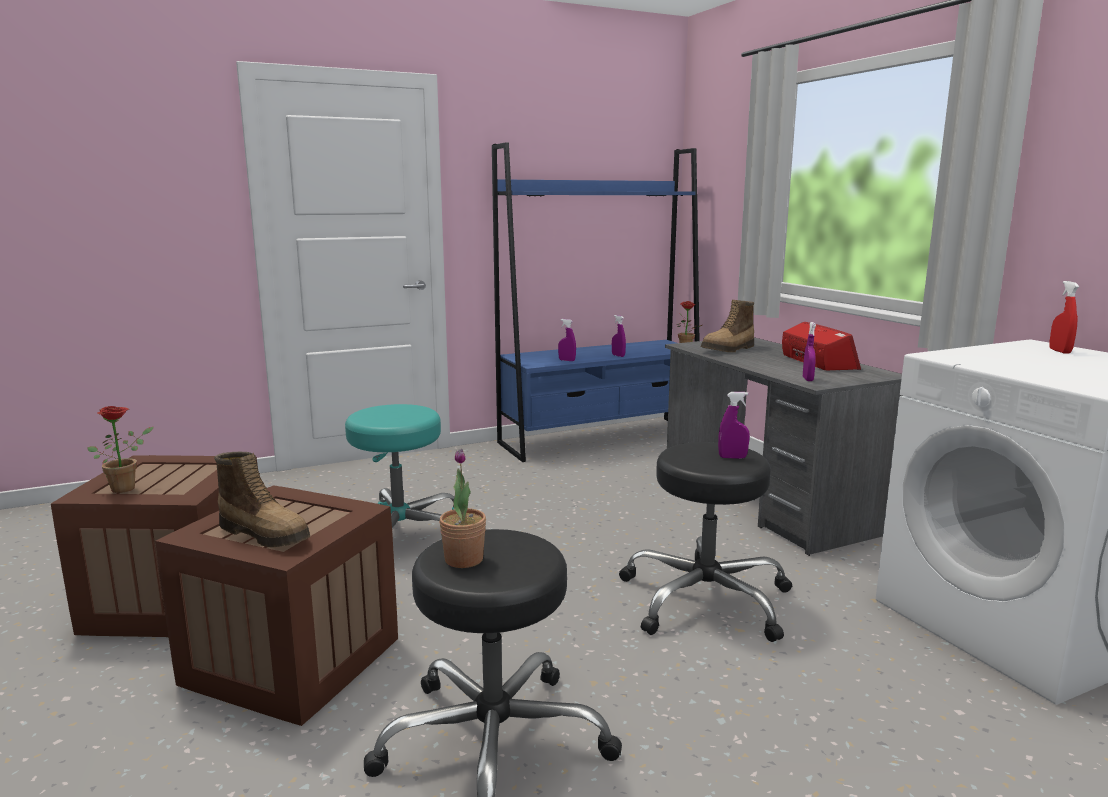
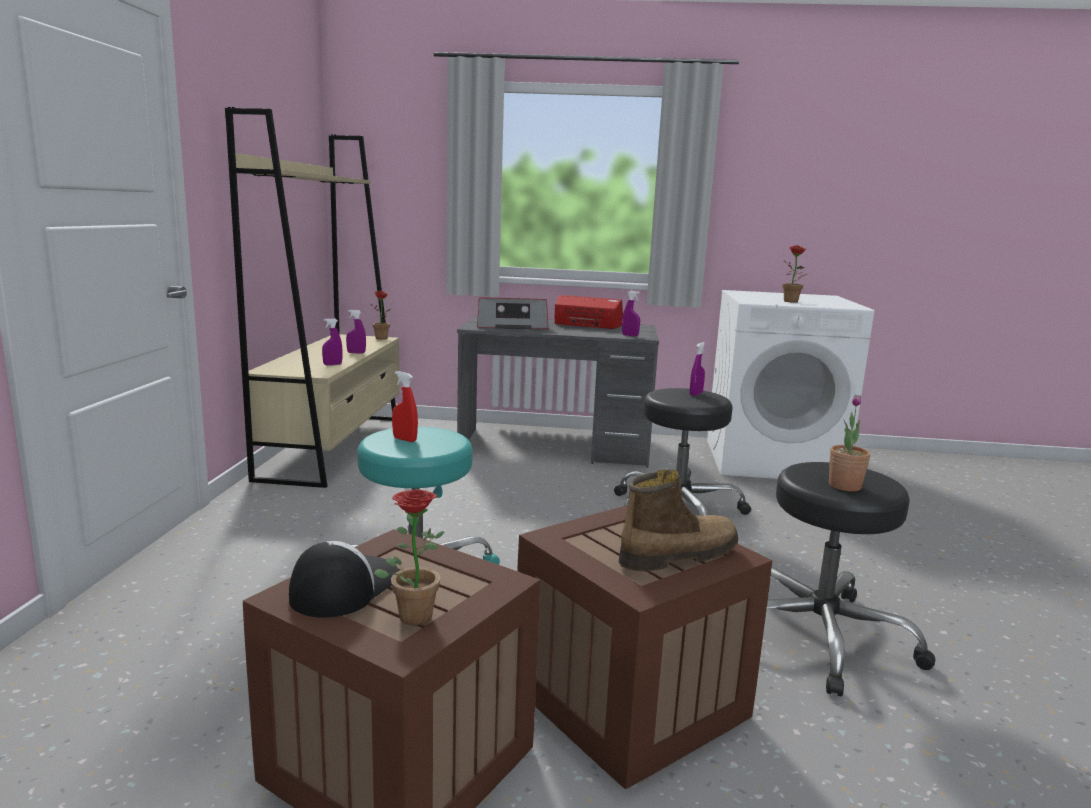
camera: 60 degrees left, 0 degrees up
(156, 467) = (344, 587): none -> cap
(601, 438) = (333, 446): blue bookcase -> beige bookcase
(729, 349) = (511, 326): boot -> radio
(1019, 366) = (792, 302): none -> potted plant
(1059, 351) = (760, 293): red spray bottle -> red spray bottle (404, 439)

